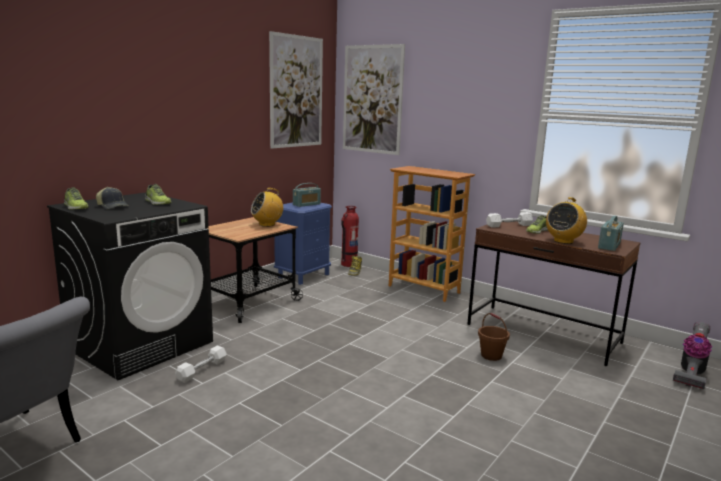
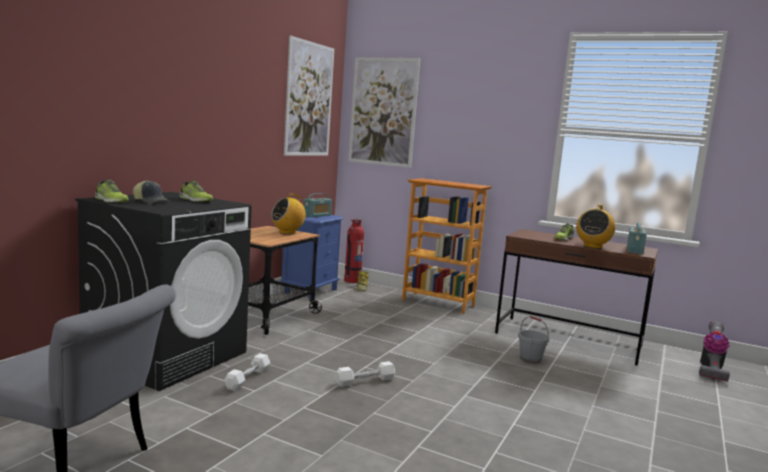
camera: 10 degrees left, 5 degrees down
(491, 355) = (530, 359): brown bucket -> grey bucket
(509, 225) = (534, 234): white dumbbell -> white dumbbell (365, 381)

